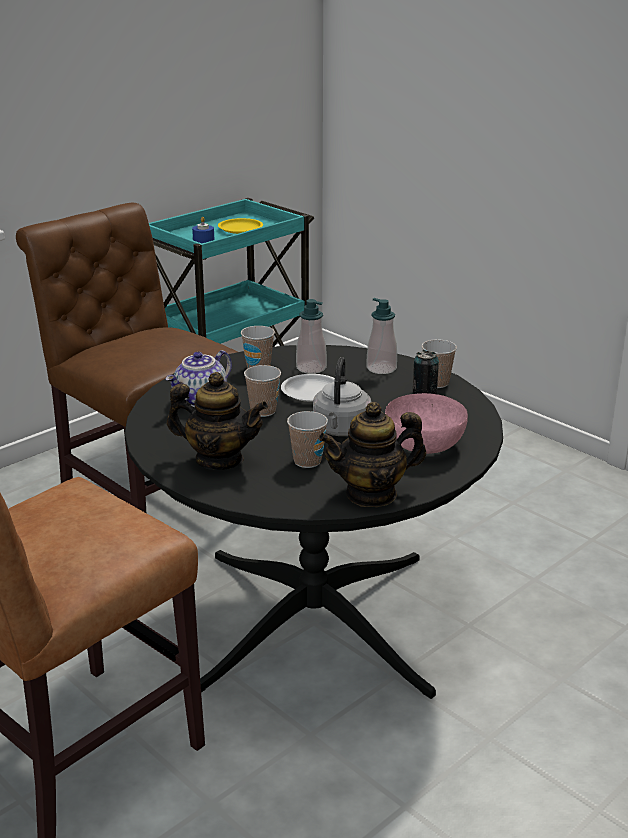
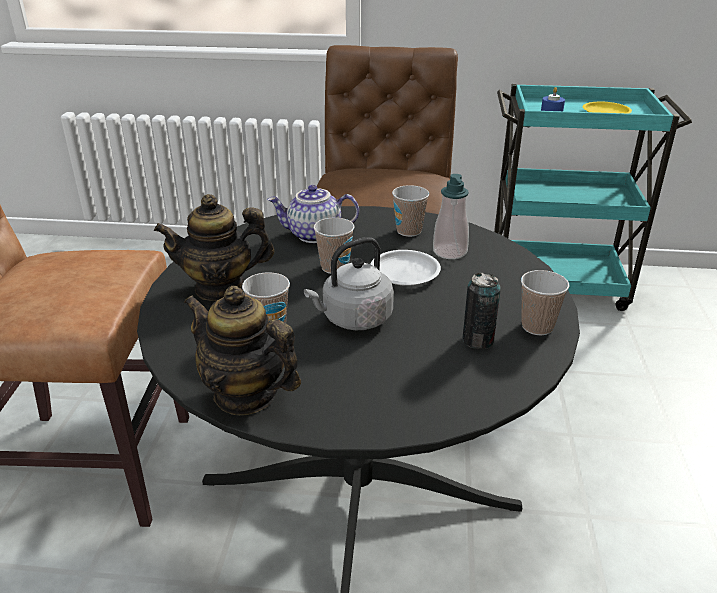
camera: 50 degrees right, 5 degrees up
(219, 460) = (220, 288): teapot -> teapot turned 105 degrees clockwise
(381, 368) = (511, 284): soap dispenser -> none
(425, 444) = (393, 380): pink bowl -> none

